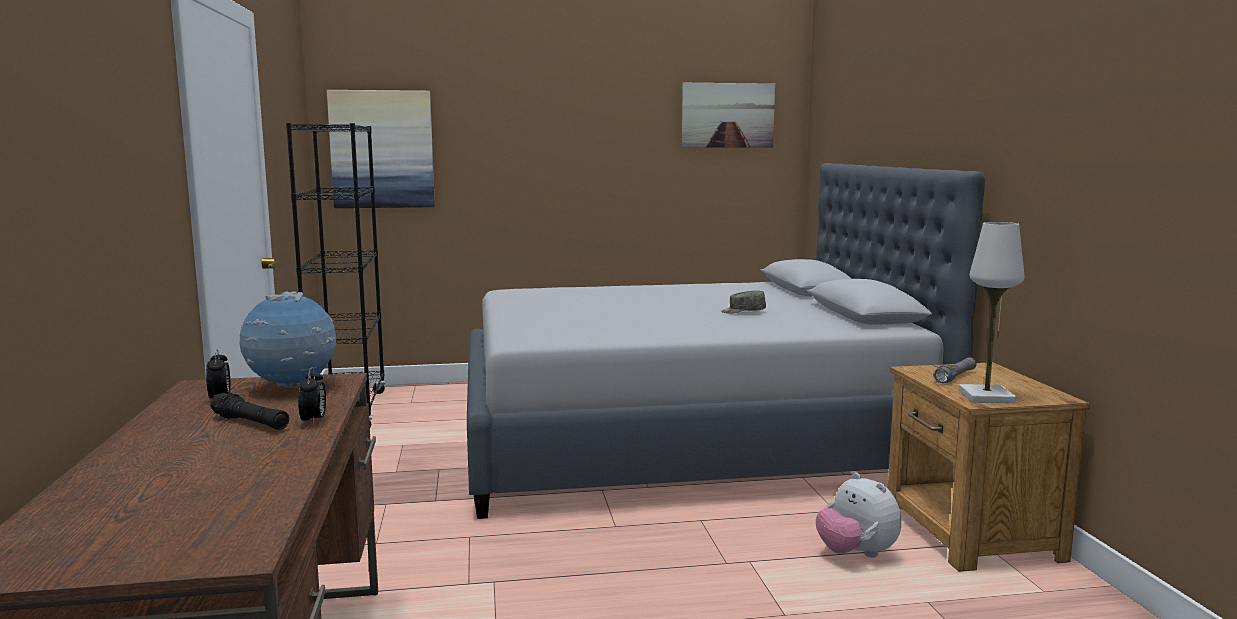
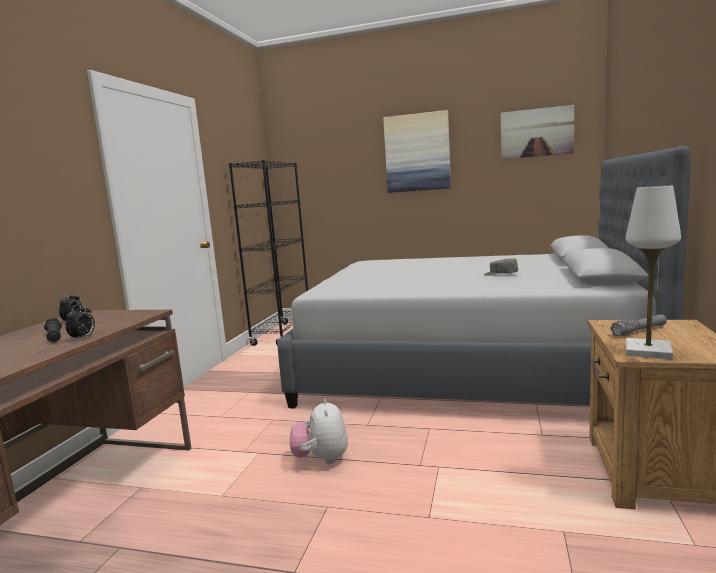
camera: 25 degrees right, 0 degrees up
(292, 388) = (117, 317): globe -> none
(382, 149) = (308, 177): picture -> picture (417, 152)
(856, 554) = (531, 474): plush toy -> plush toy (321, 459)

